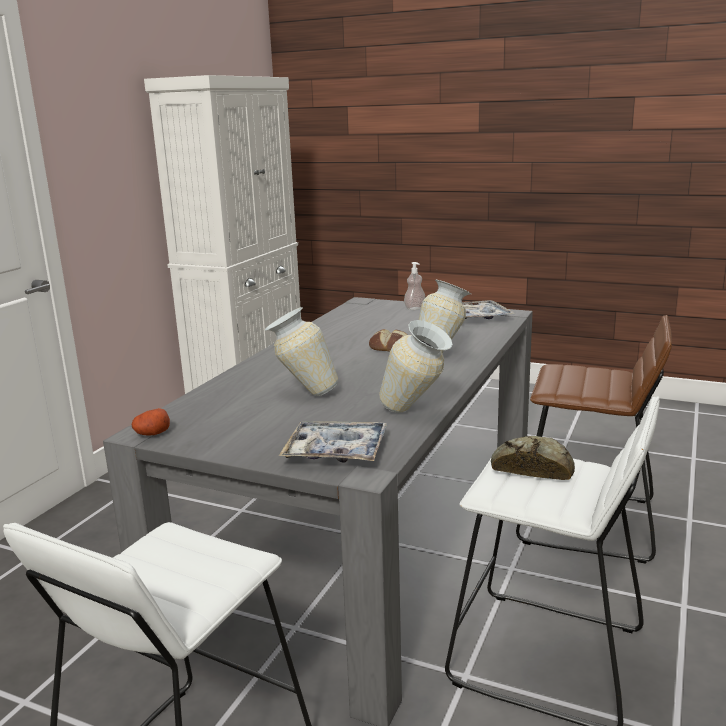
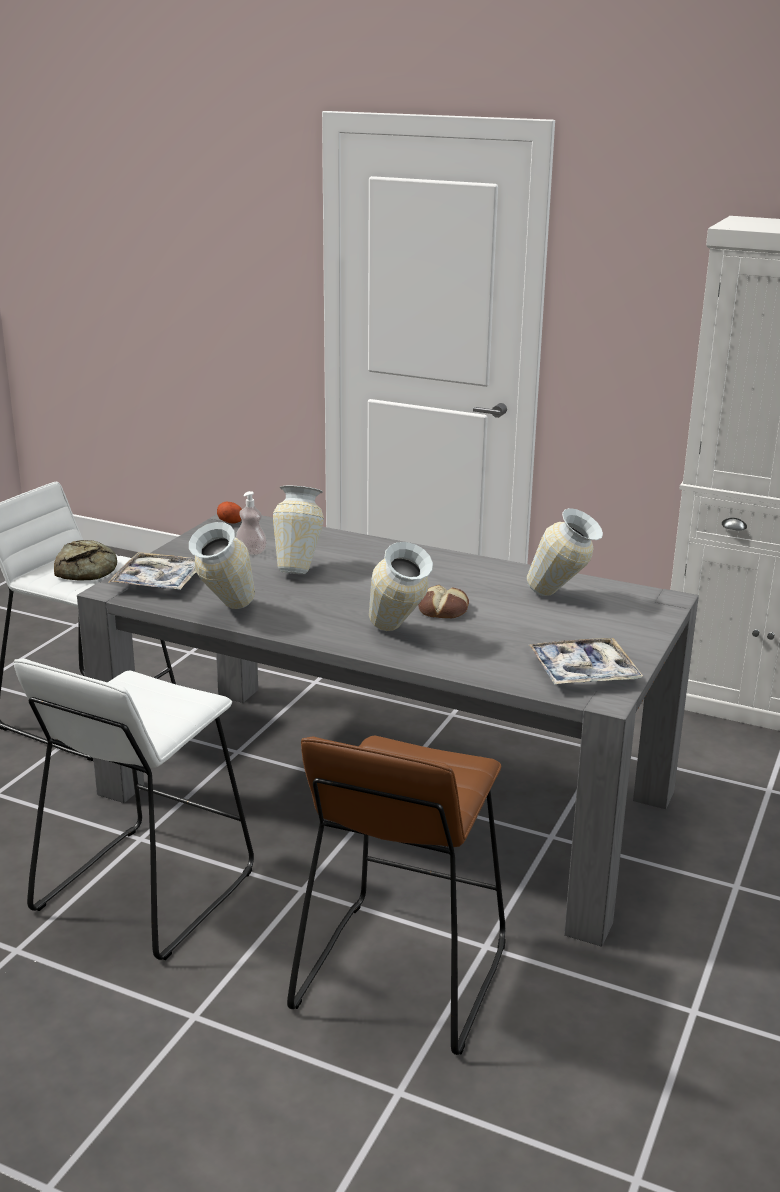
camera: 90 degrees right, 5 degrees up
(363, 321) = (561, 598): none -> vase
(414, 308) = (632, 632): soap dispenser -> soap dispenser (251, 552)
(532, 467) = (163, 702): bread -> bread (88, 569)

